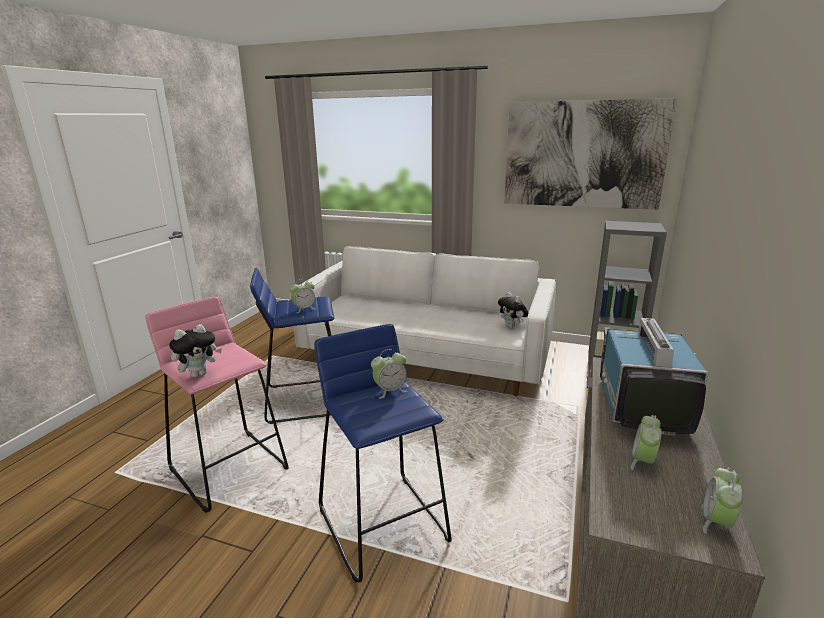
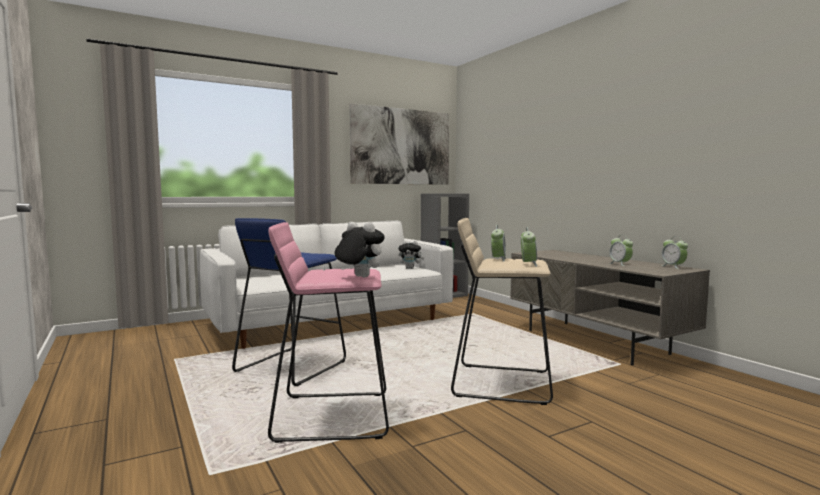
camera: 50 degrees left, 15 degrees down
(199, 374) = (359, 277): plush toy -> plush toy turned 60 degrees counterclockwise
(304, 309) = (302, 255): alarm clock -> alarm clock (528, 264)
(383, 523) = (501, 383): blue stool -> beige stool
(641, 404) = (572, 257): television -> none

